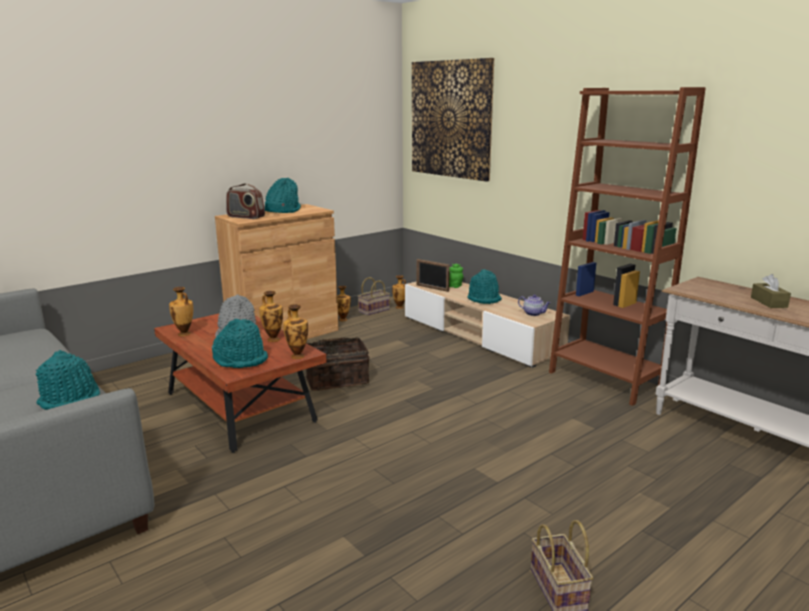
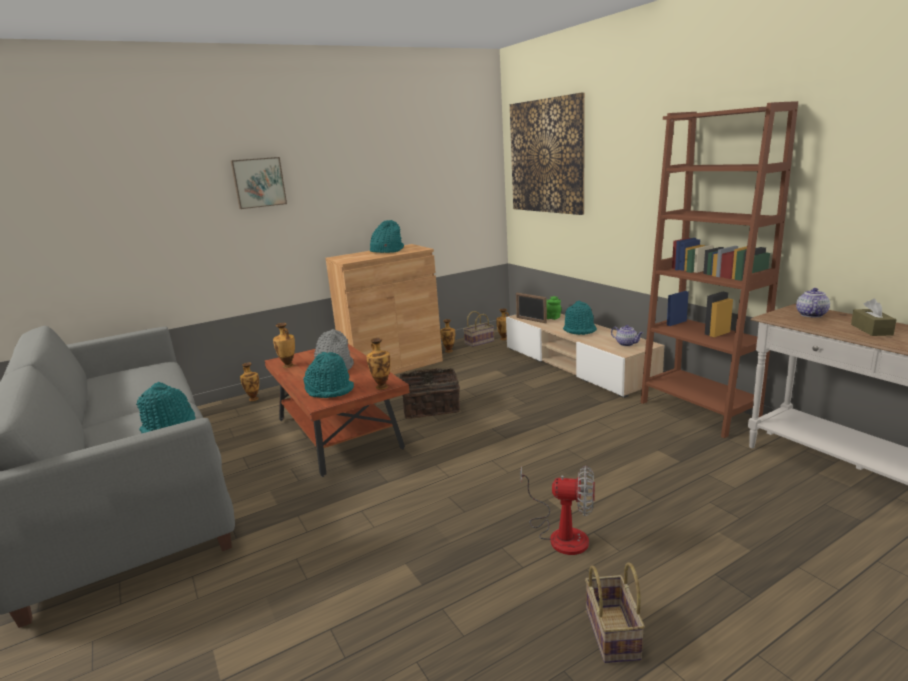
camera: 10 degrees right, 0 degrees up
(144, 130) = (258, 182): none -> picture
(245, 217) = (351, 257): radio -> none
(273, 339) = (364, 370): vase -> vase (253, 399)
(494, 500) = (561, 533): none -> fan
(714, 287) = (811, 314): none -> teapot

